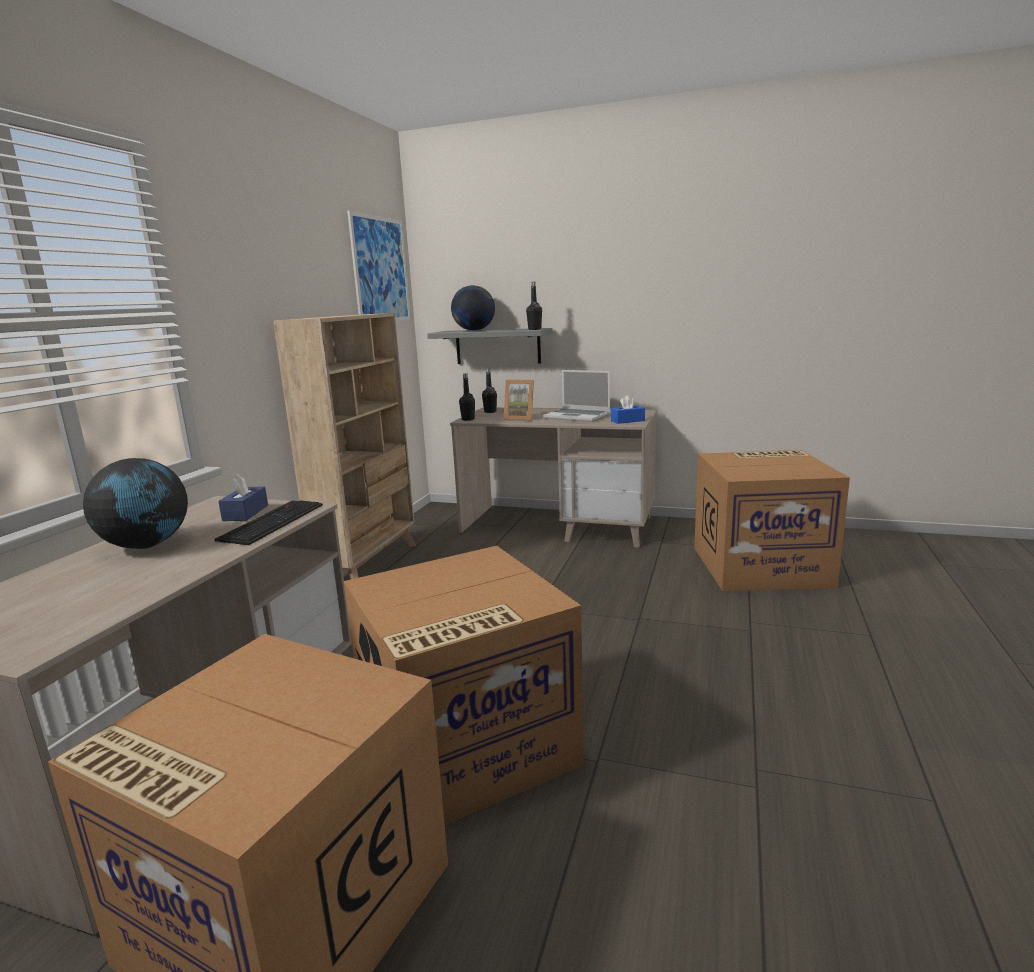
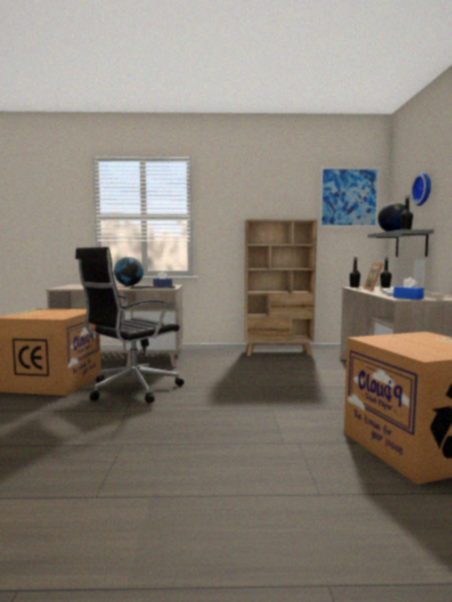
camera: 70 degrees right, 10 degrees down
(465, 747) = (131, 389): cardboard box -> black office chair
(520, 271) = (423, 189): none -> wall clock

